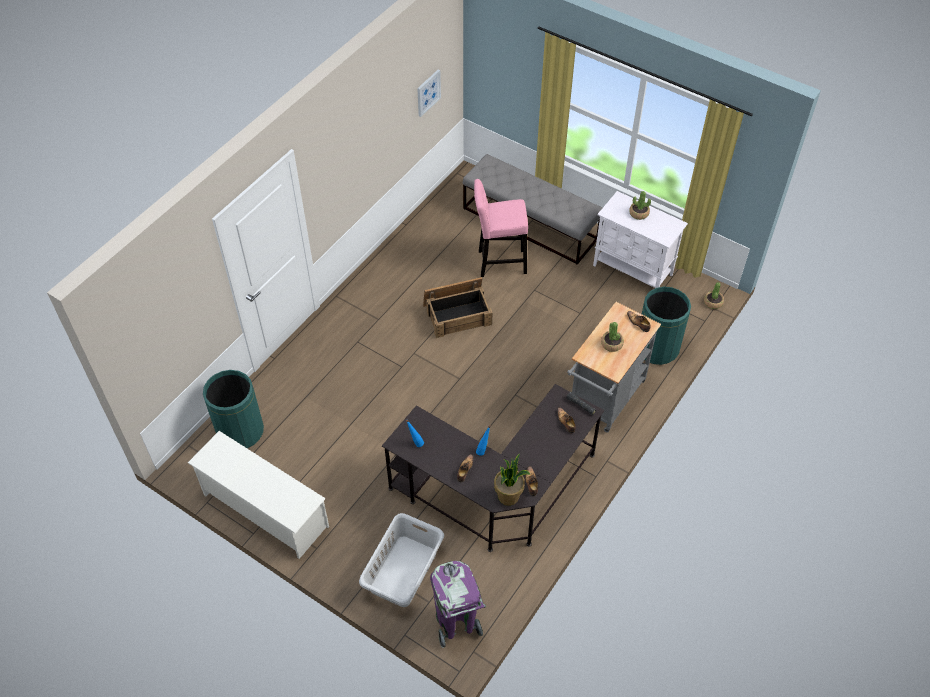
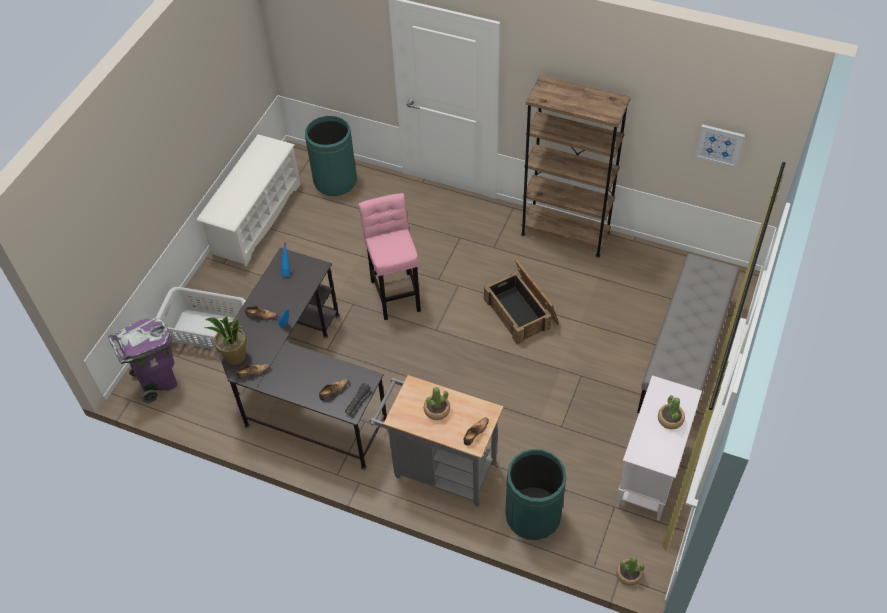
camera: 80 degrees right, 0 degrees up
(380, 266) = (565, 233): none -> brown bookcase
(499, 262) = (610, 334): pink stool -> pink stool (395, 292)

